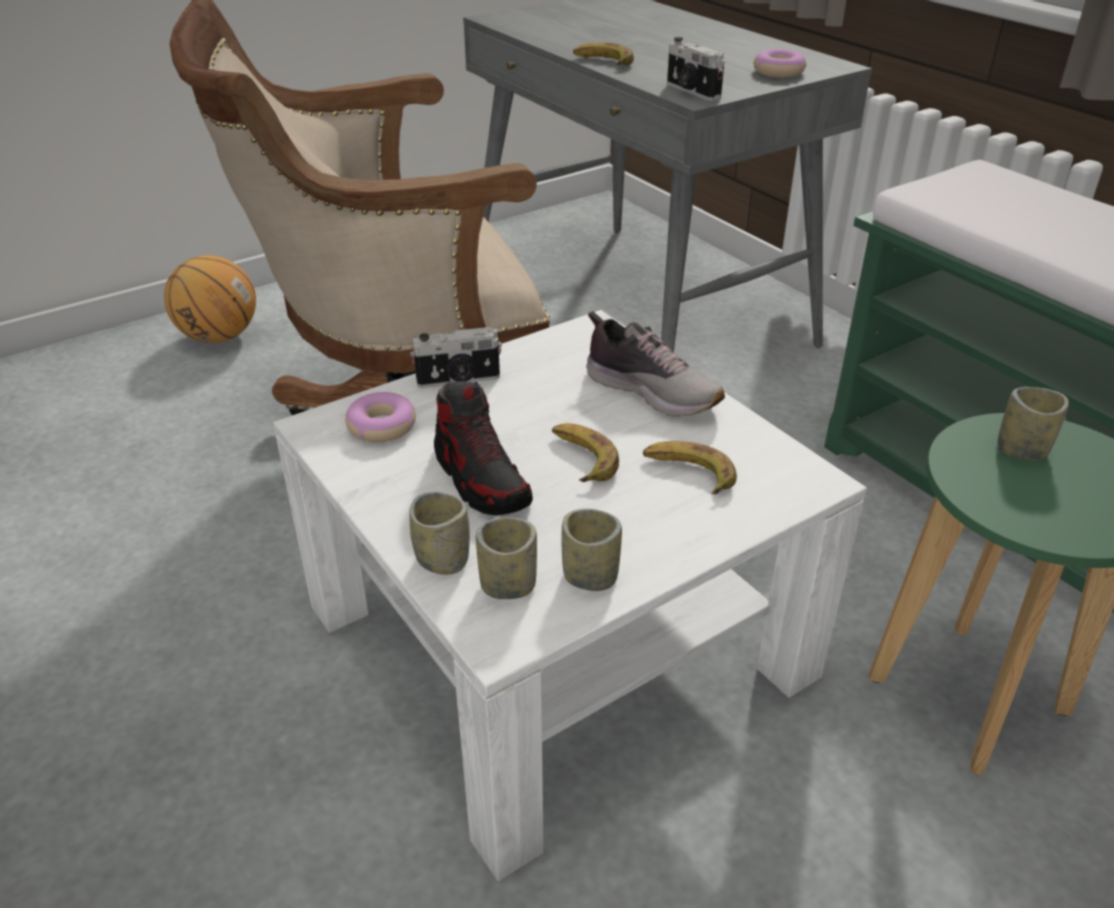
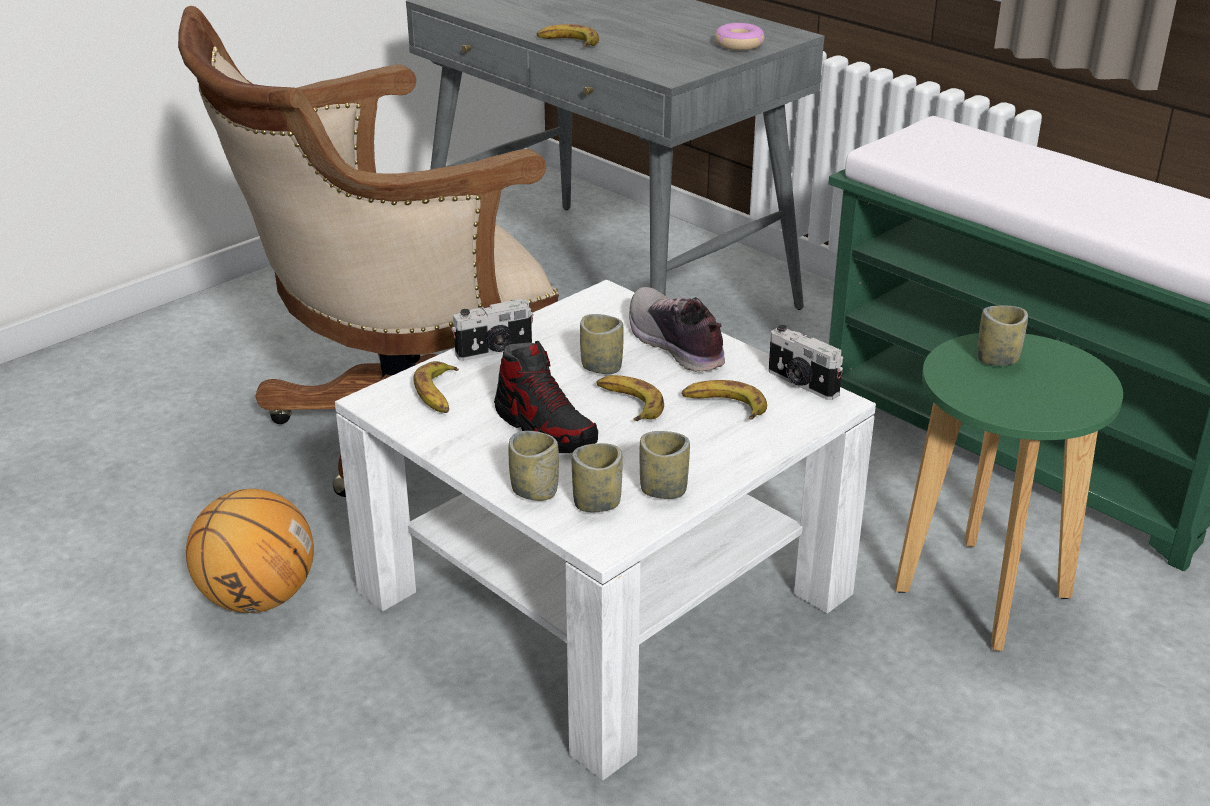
camera: 10 degrees left, 5 degrees down
(219, 337) = (161, 353): basketball -> basketball (257, 598)
(382, 426) = (438, 395): donut -> banana
(565, 410) = (601, 367): none -> cup
(652, 391) = (674, 344): shoe -> shoe turned 150 degrees counterclockwise
(691, 91) = (663, 69): camera -> camera (801, 384)

